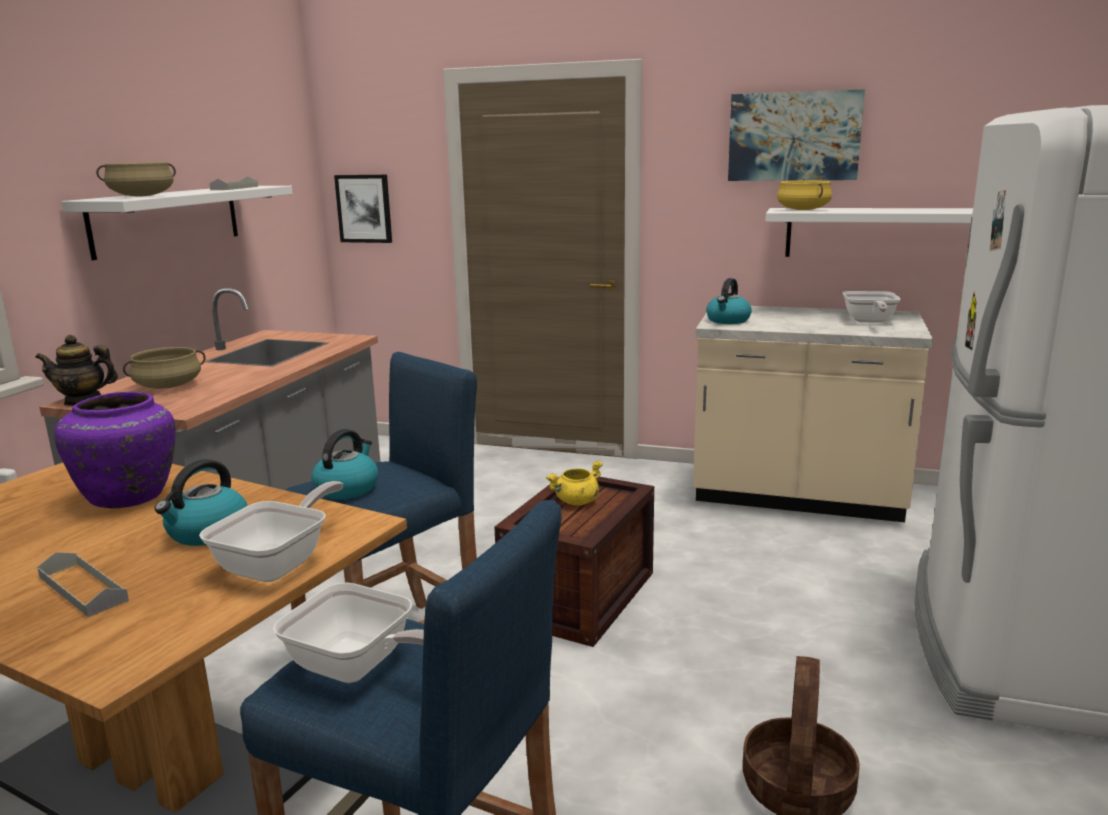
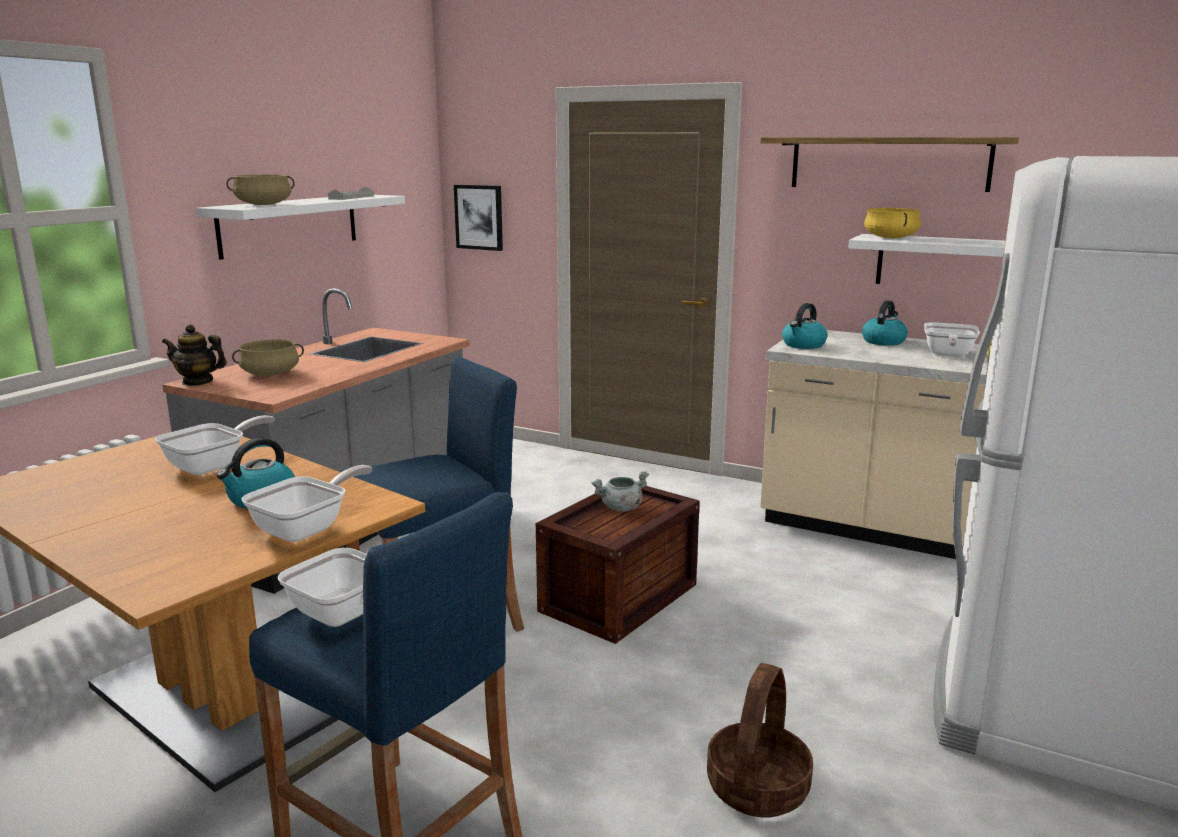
camera: 10 degrees right, 0 degrees up
(83, 588) = (153, 533): grey tray -> none
(130, 497) = (213, 465): purple vase -> frying pan
(347, 488) = (396, 475): kettle -> kettle (883, 341)
(576, 502) = (621, 508): yellow cooking pot -> grey cooking pot
(794, 136) = (888, 163): picture -> shelf

